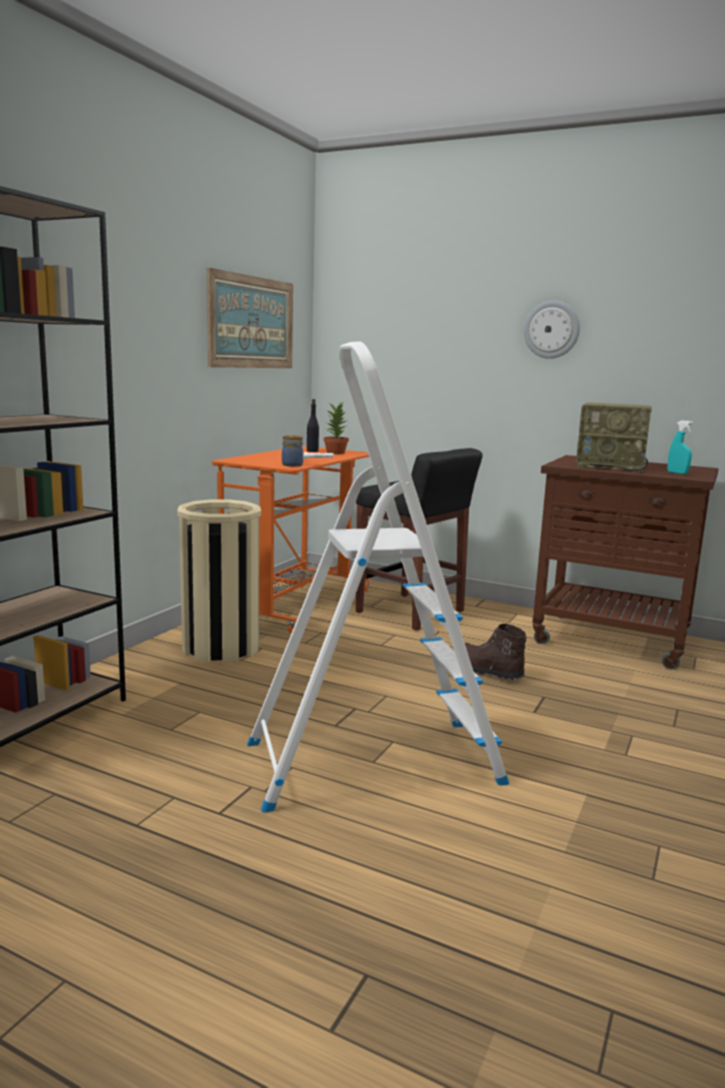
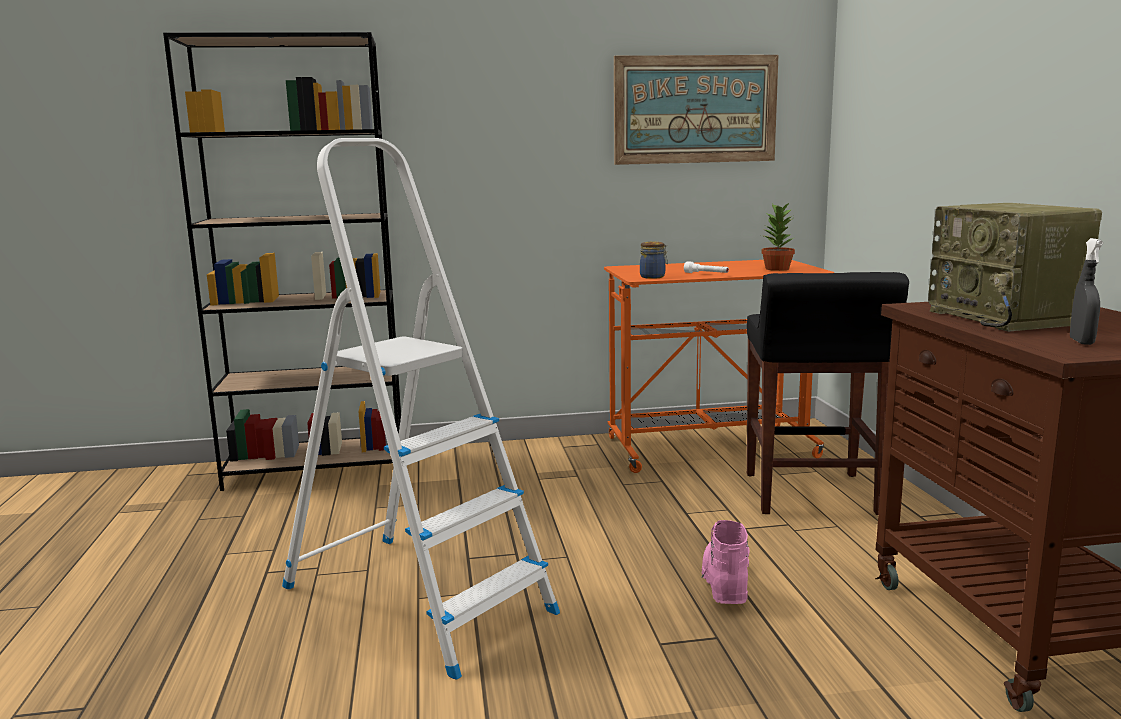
camera: 55 degrees right, 0 degrees up
(221, 648) = (549, 464): beige trash can -> none
(312, 451) = (761, 265): black bottle -> none
(486, 672) = (724, 583): brown boot -> pink boot
(551, 330) = (1050, 77): wall clock -> none
(677, 473) = (1081, 342): turquoise spray bottle -> grey spray bottle

